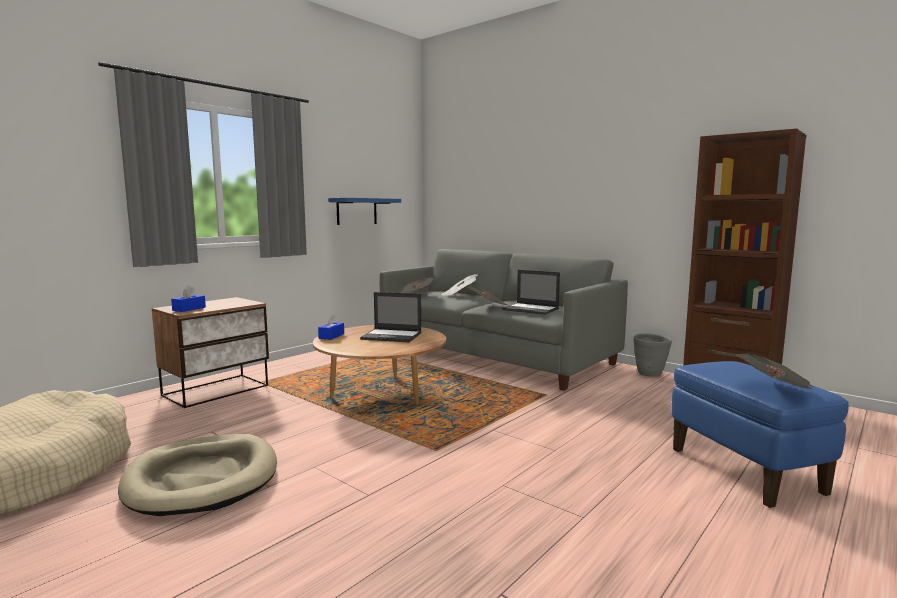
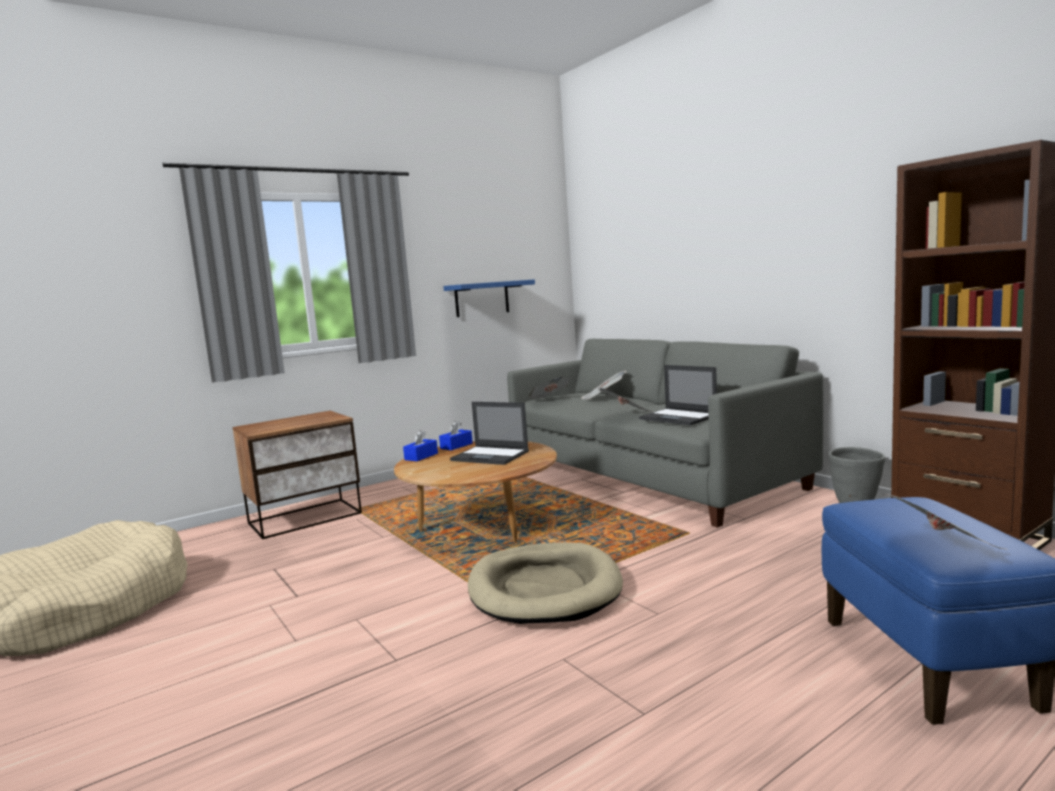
camera: 15 degrees right, 0 degrees up
(189, 309) = (267, 427): blue tissue box -> blue tissue box (456, 446)
(202, 479) = (235, 627): beige dog bed -> beige dog bed (544, 589)

